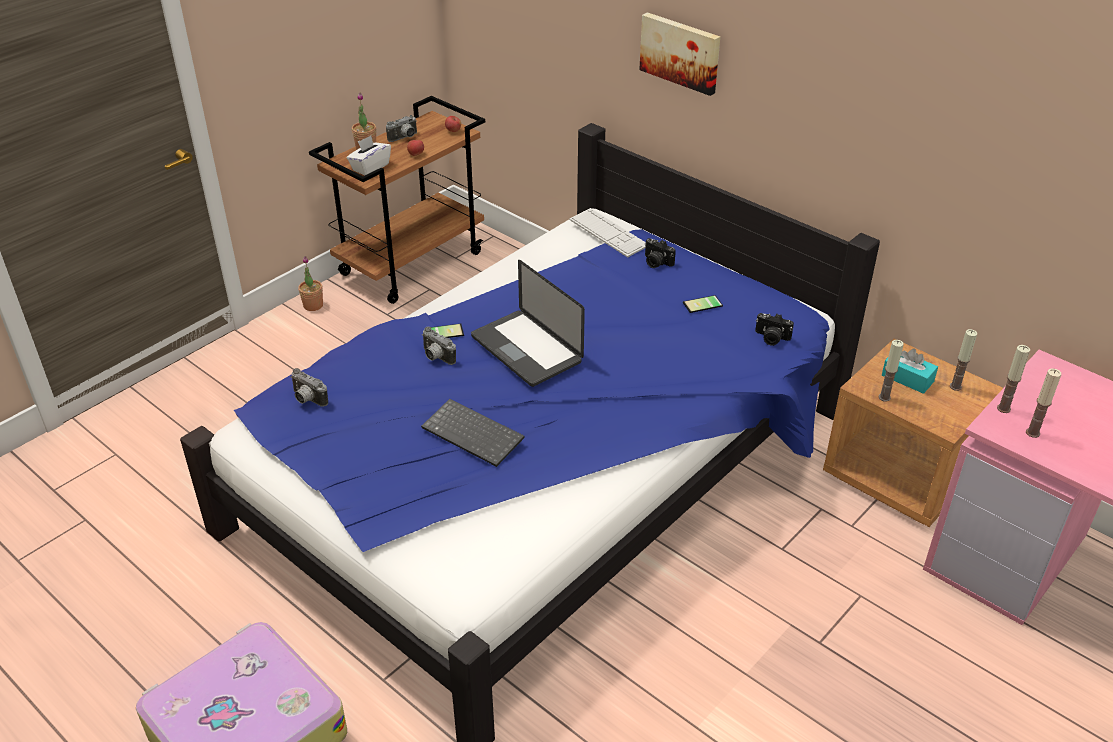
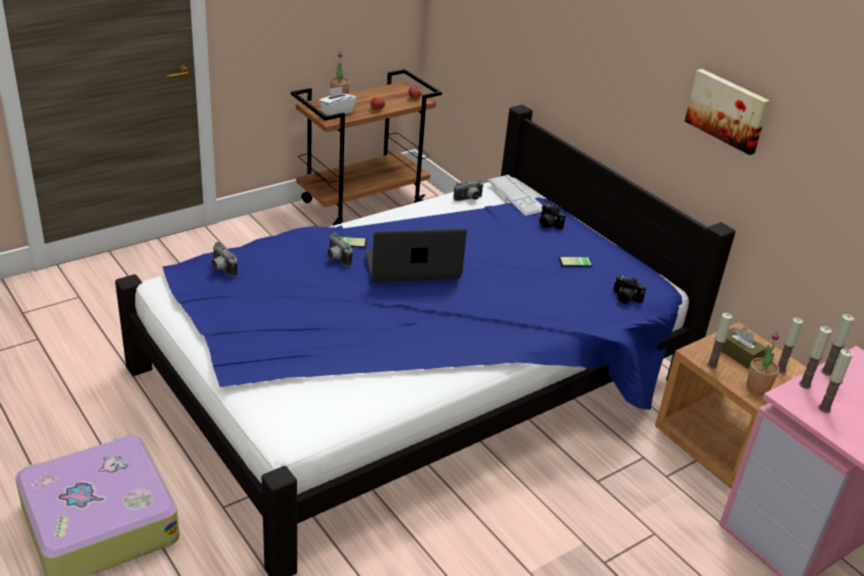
camera: 10 degrees right, 5 degrees down
(313, 305) = (272, 220): potted plant -> potted plant (757, 388)
(404, 138) = (373, 97): camera -> camera (469, 199)
(475, 434) = (345, 319): keyboard -> none
(526, 349) = (412, 267): laptop -> laptop turned 105 degrees clockwise
(681, 52) = (598, 50): picture -> picture (728, 110)
(907, 378) = (738, 355): turquoise tissue box -> brown tissue box
(1020, 388) = (827, 372): none -> candle

